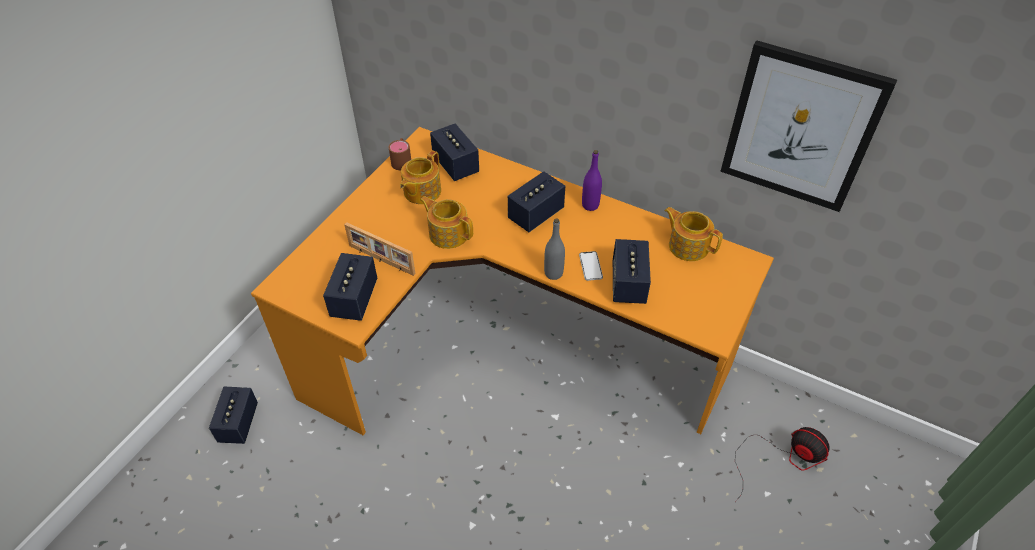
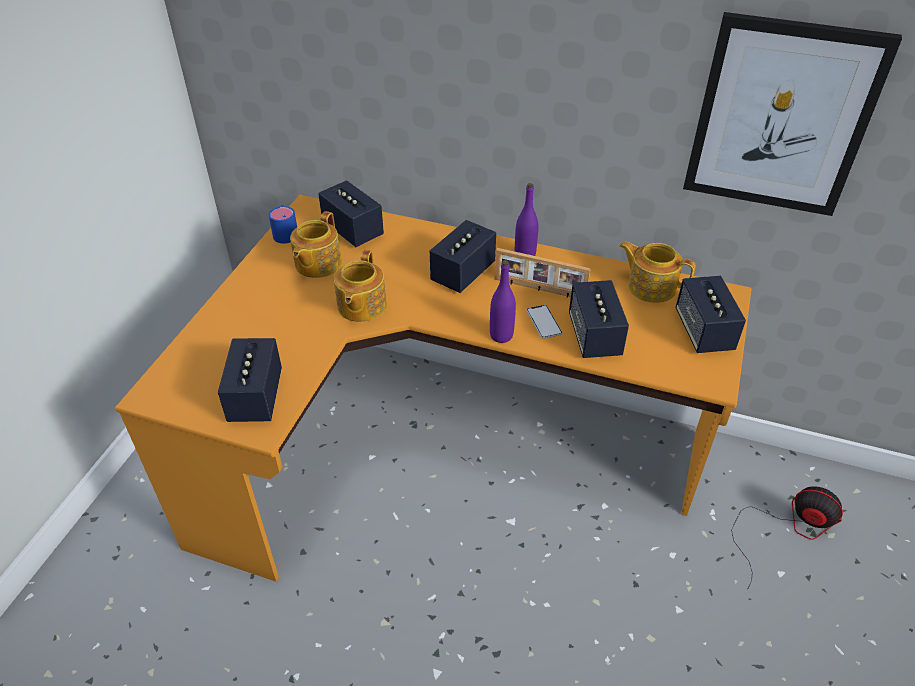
camera: 10 degrees left, 5 degrees down
(238, 423) = (108, 592): speaker -> speaker (703, 331)
(381, 260) = (282, 347): picture frame -> picture frame (539, 289)
(402, 160) = (285, 232): brown mug -> blue mug
(448, 233) = (361, 306): teapot -> teapot turned 105 degrees counterclockwise
(553, 273) = (501, 335): grey bottle -> purple bottle

